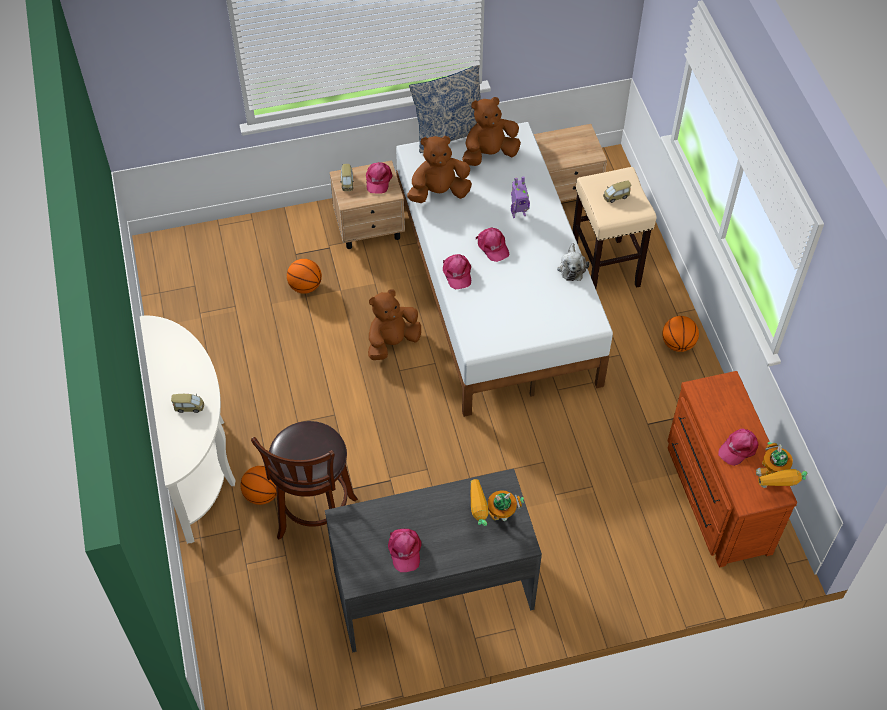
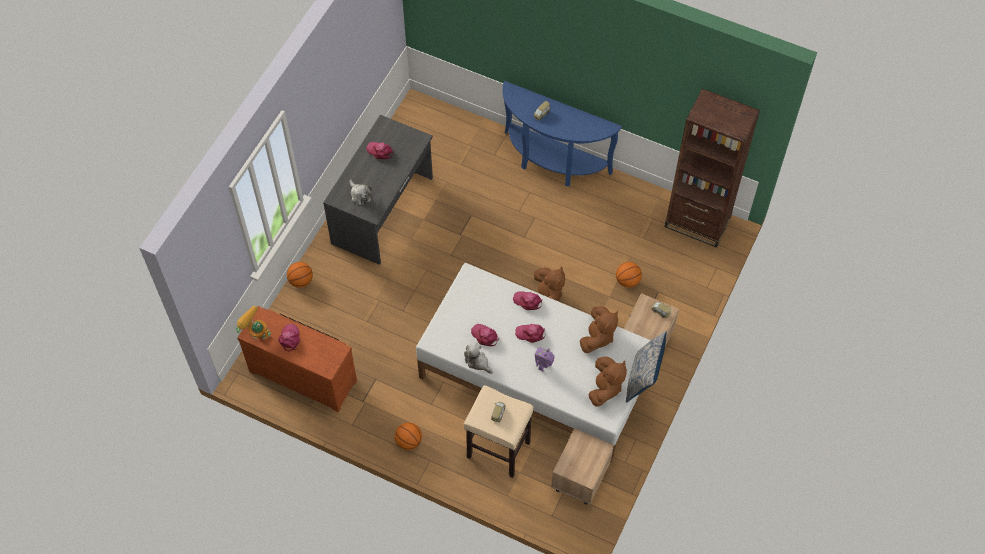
camera: 130 degrees right, 5 degrees up
(171, 272) = (697, 222): none -> brown bookcase
(200, 458) = (552, 163): white console table -> blue console table
(262, 494) = (505, 176): basketball -> basketball (301, 281)
(316, 522) = (466, 188): brown stool -> none
(378, 180) = (648, 329): pink cap -> pink cap (485, 336)
(491, 520) = (359, 195): toy robot -> plush toy

